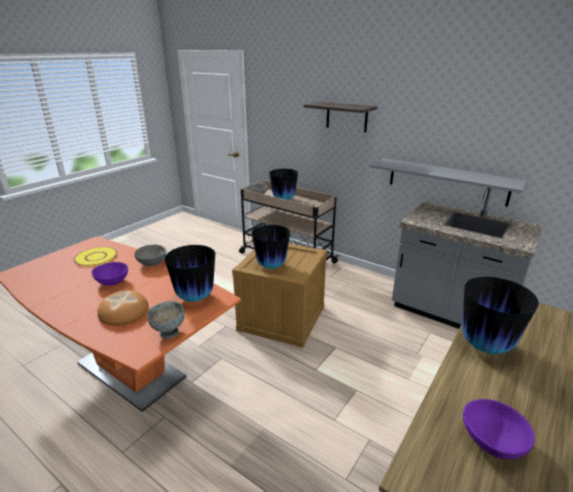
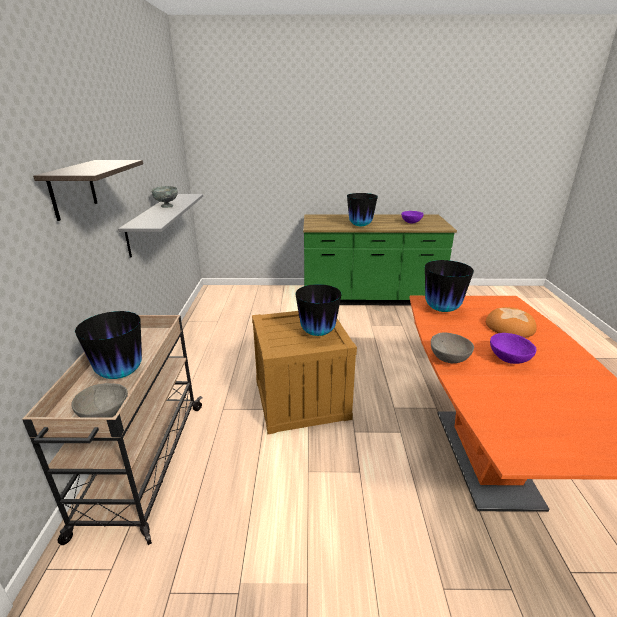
camera: 125 degrees left, 0 degrees up
(96, 257) = (518, 410): yellow plate -> none
(168, 332) = (482, 301): grey bowl -> grey bowl (167, 206)
(450, 314) = (212, 322): grey counter -> none

